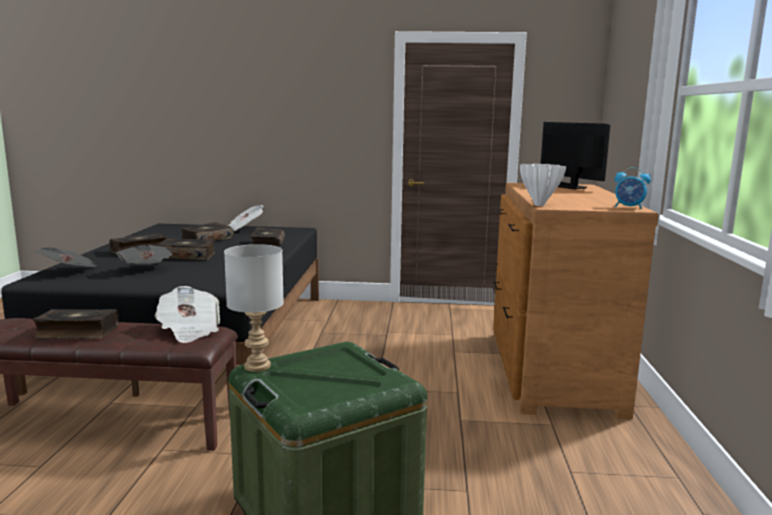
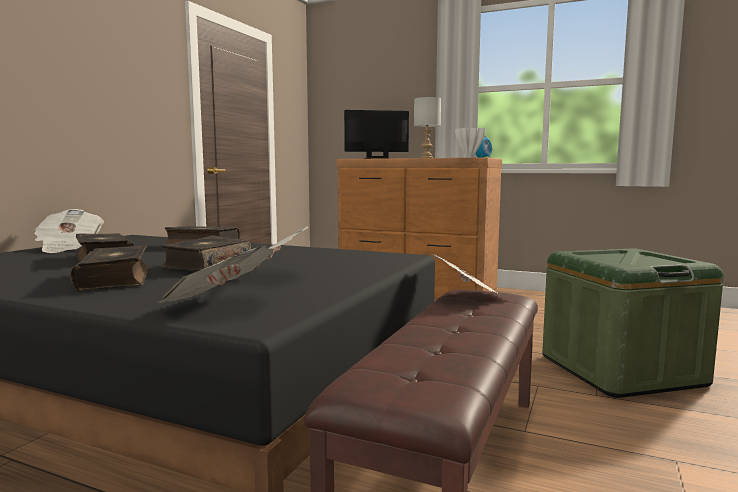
camera: 70 degrees left, 5 degrees down
(77, 332) = (457, 336): book -> none
(256, 366) = (625, 265): grey table lamp -> grey table lamp (427, 158)

